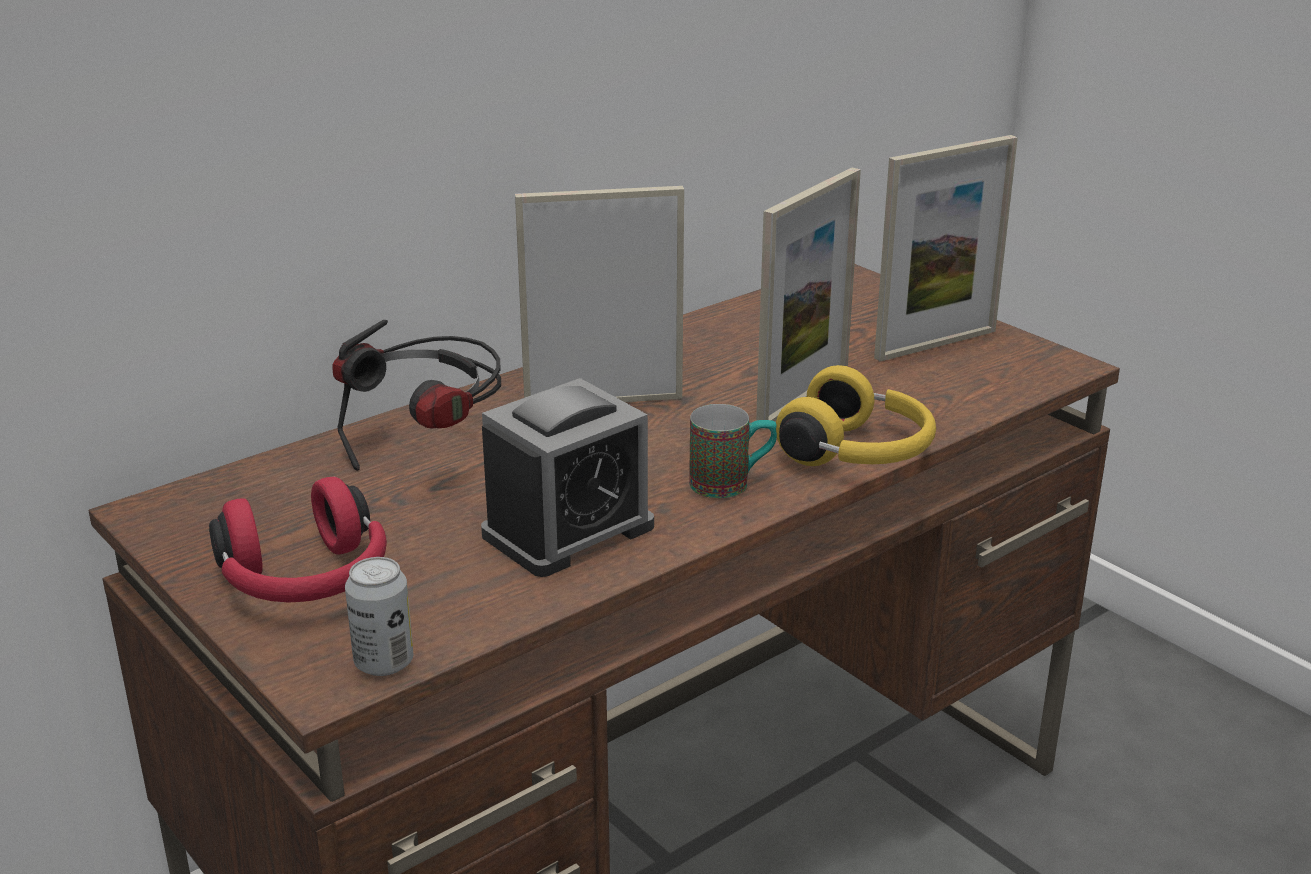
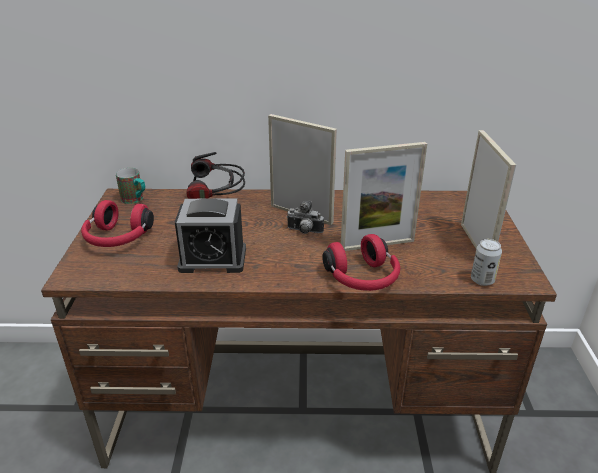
camera: 40 degrees right, 5 degrees up
(384, 662) = (93, 278): can -> can (482, 280)
(655, 425) = (304, 232): none -> camera
(732, 483) = (294, 268): mug -> mug (135, 200)
(859, 453) = (363, 279): yellow headphones -> red headphones
(935, 344) = (475, 244): picture frame -> picture frame turned 105 degrees counterclockwise

